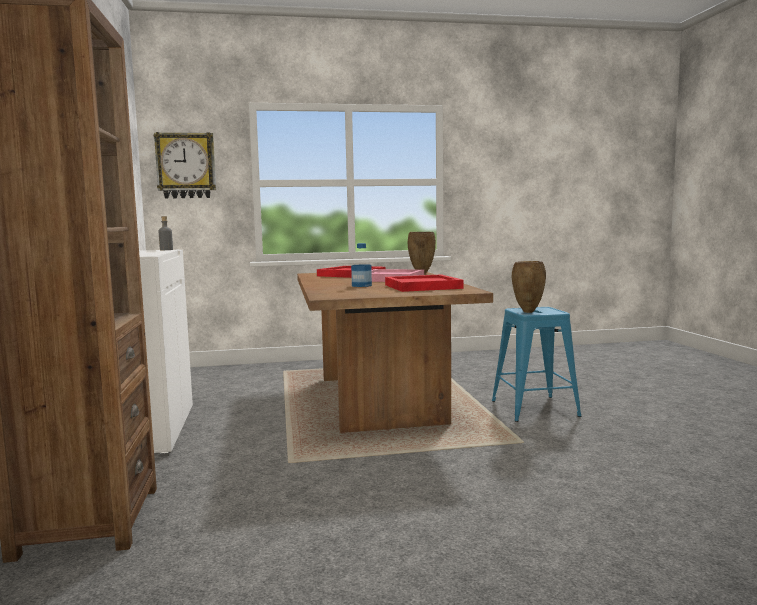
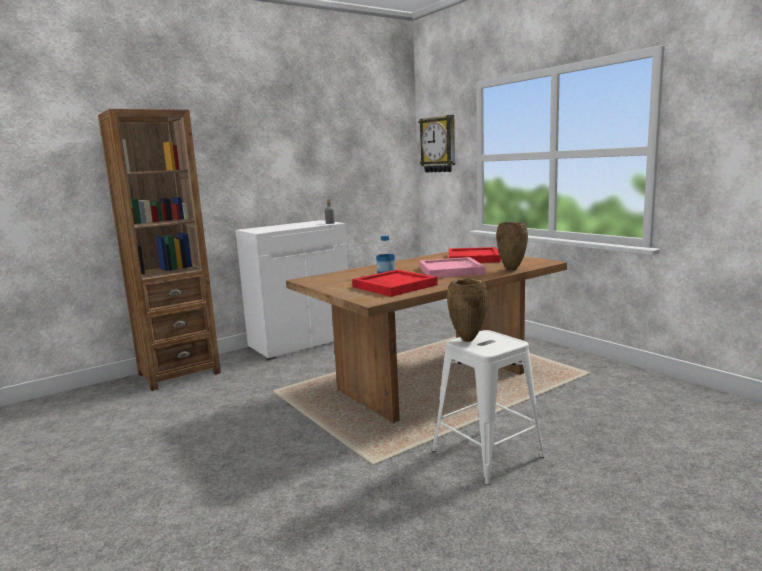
camera: 65 degrees right, 5 degrees up
(534, 408) = (487, 453): blue stool -> white stool

